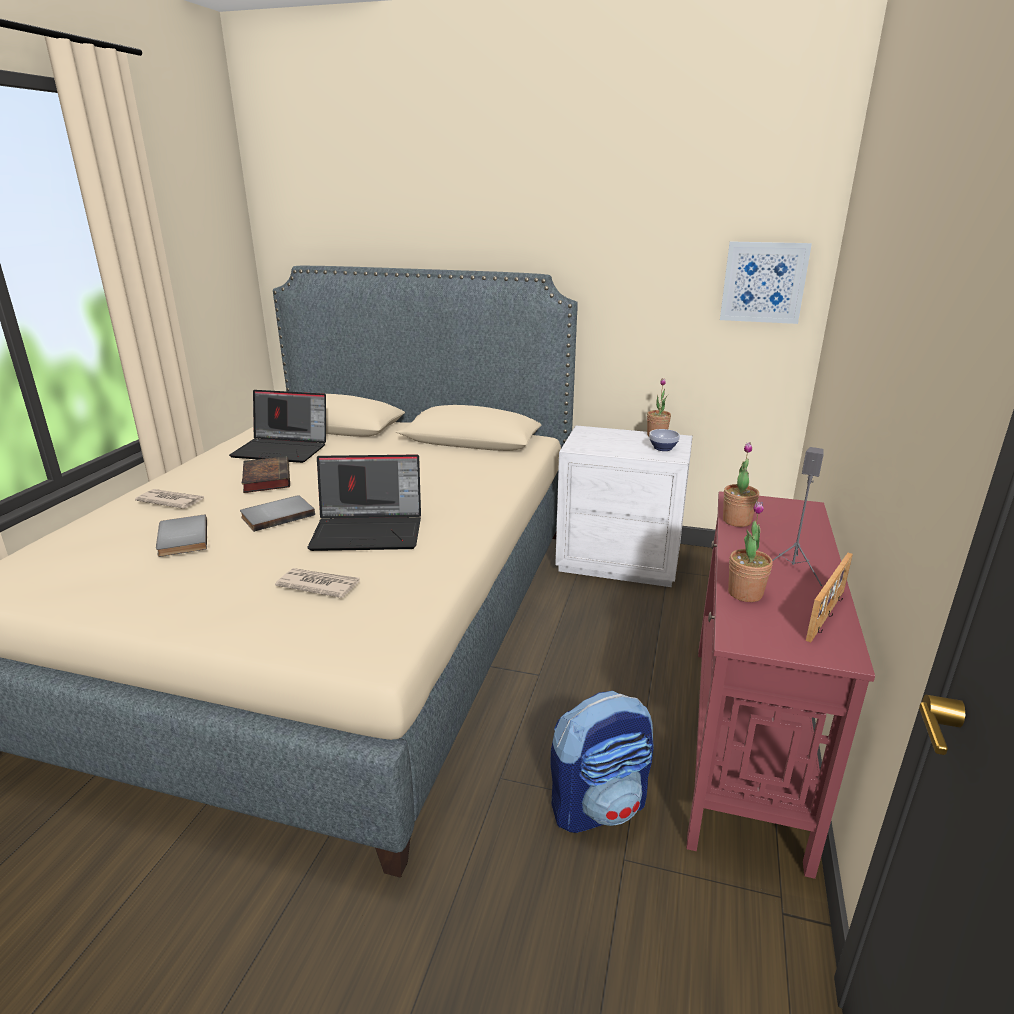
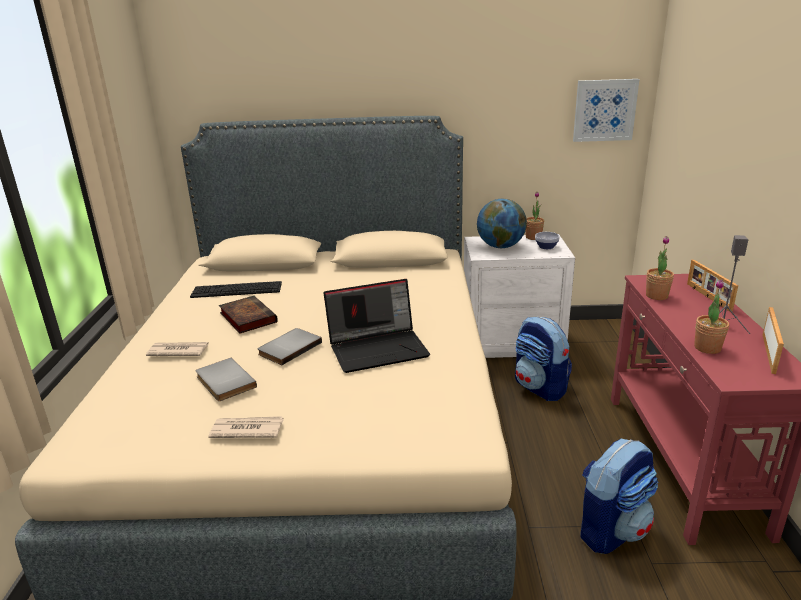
camera: 15 degrees left, 0 degrees up
(283, 449) = (237, 290): laptop -> keyboard
(318, 585) = (378, 400): newspaper -> newspaper (246, 430)
(607, 441) = (500, 246): none -> globe
(619, 619) = (540, 388): none -> backpack
(805, 532) = (707, 297): none -> picture frame

